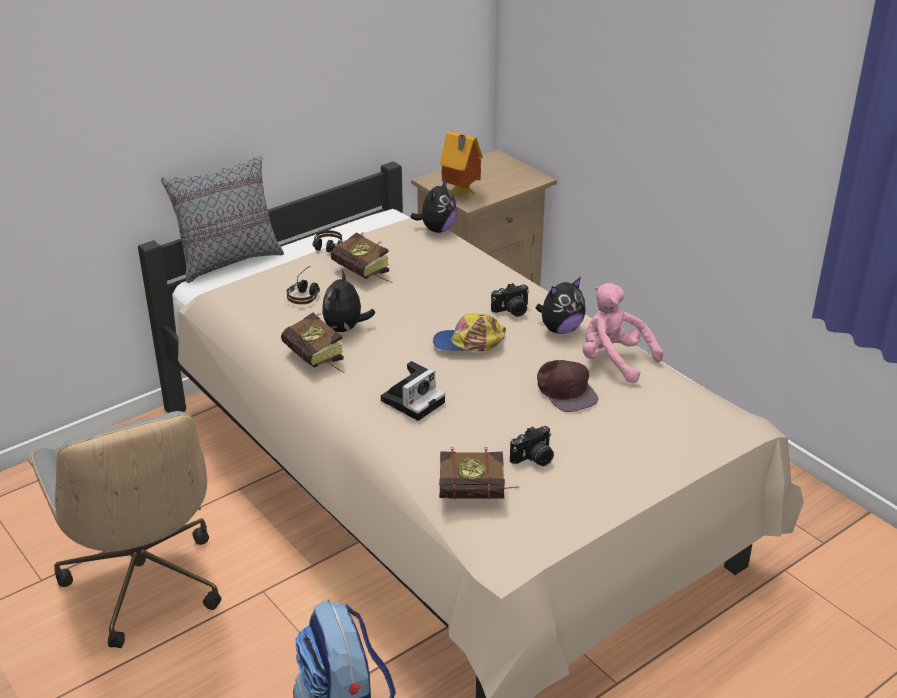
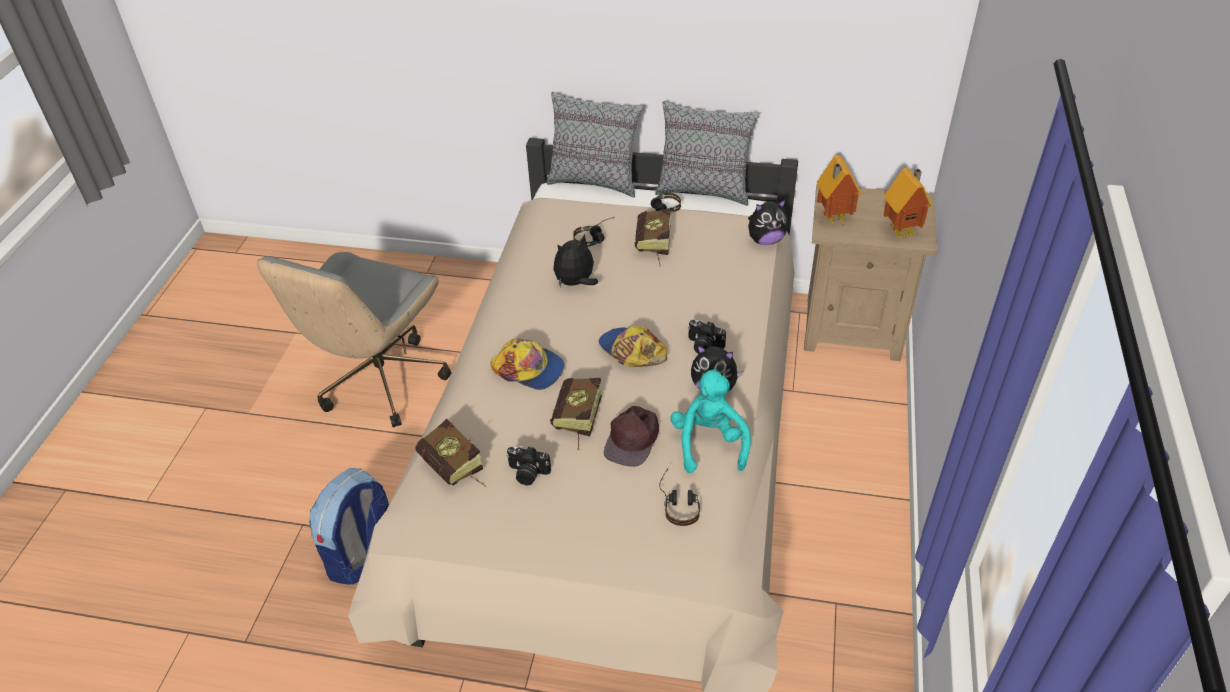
camera: 50 degrees right, 10 degrees up
(317, 361) = (523, 296): book -> book (576, 422)
(334, 224) = (703, 192): none -> grey pillow
(413, 400) = (529, 369): camera -> cap
(517, 179) = (902, 231): none -> toy house
(614, 361) = (709, 443): pink plush toy -> turquoise plush toy
(657, 403) = (679, 503): none -> headphones

